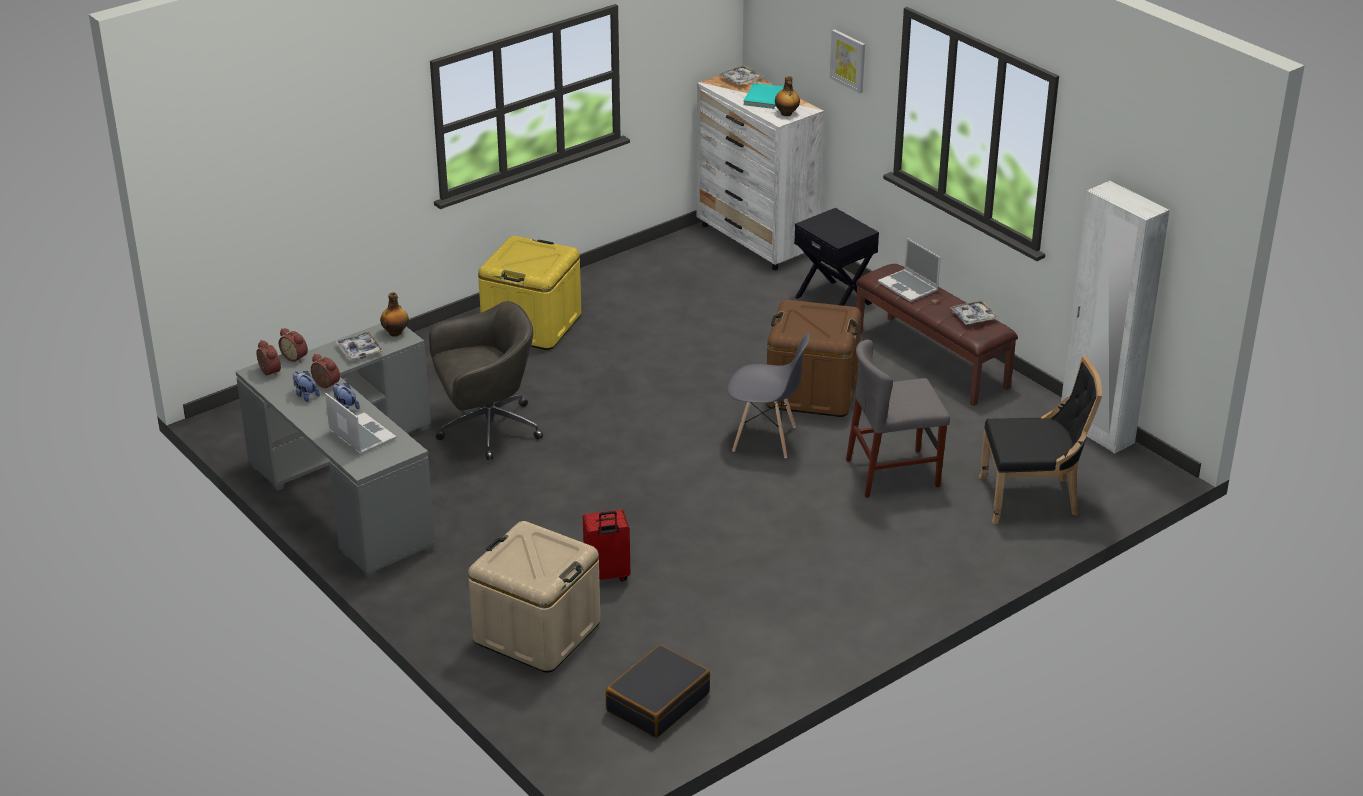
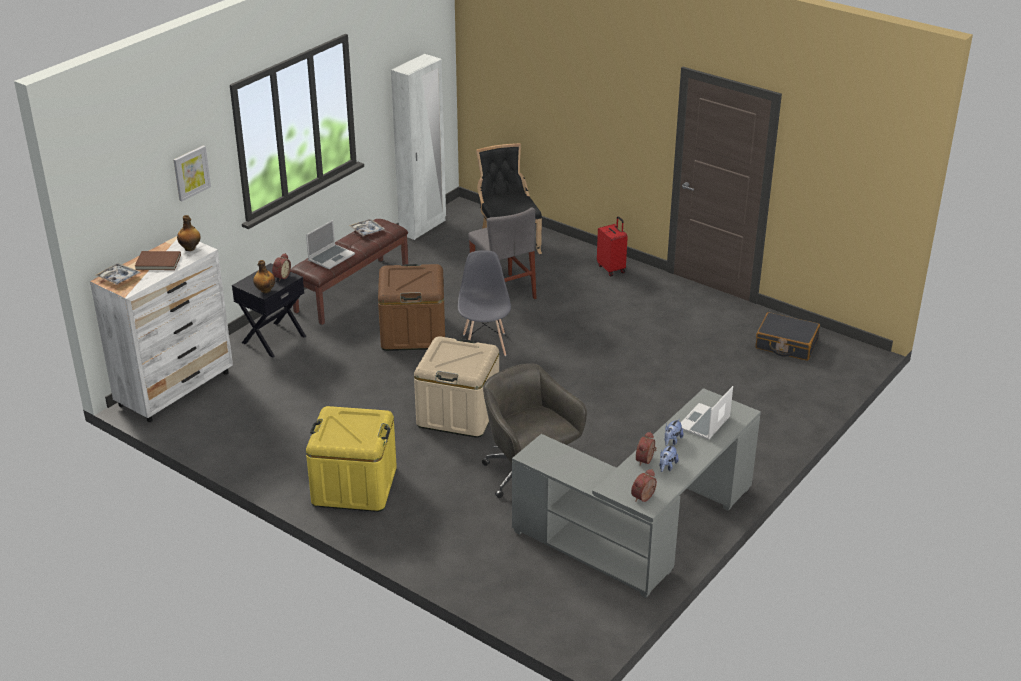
camera: 105 degrees left, 0 degrees up
(295, 357) = (613, 489): alarm clock -> alarm clock (281, 276)
(359, 350) = (574, 464): tray -> none
(396, 333) = (536, 451): bottle -> bottle (265, 290)
(537, 632) = (755, 401): beige storage box -> beige storage box (458, 413)
(606, 576) = (679, 384): red suitcase -> red suitcase (611, 269)
(762, 98) = (158, 262): turquoise book -> brown book

